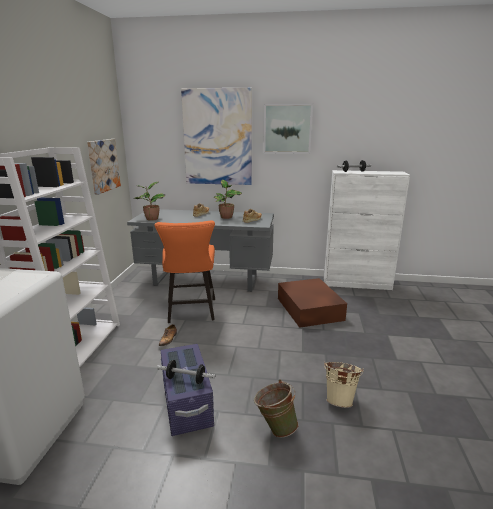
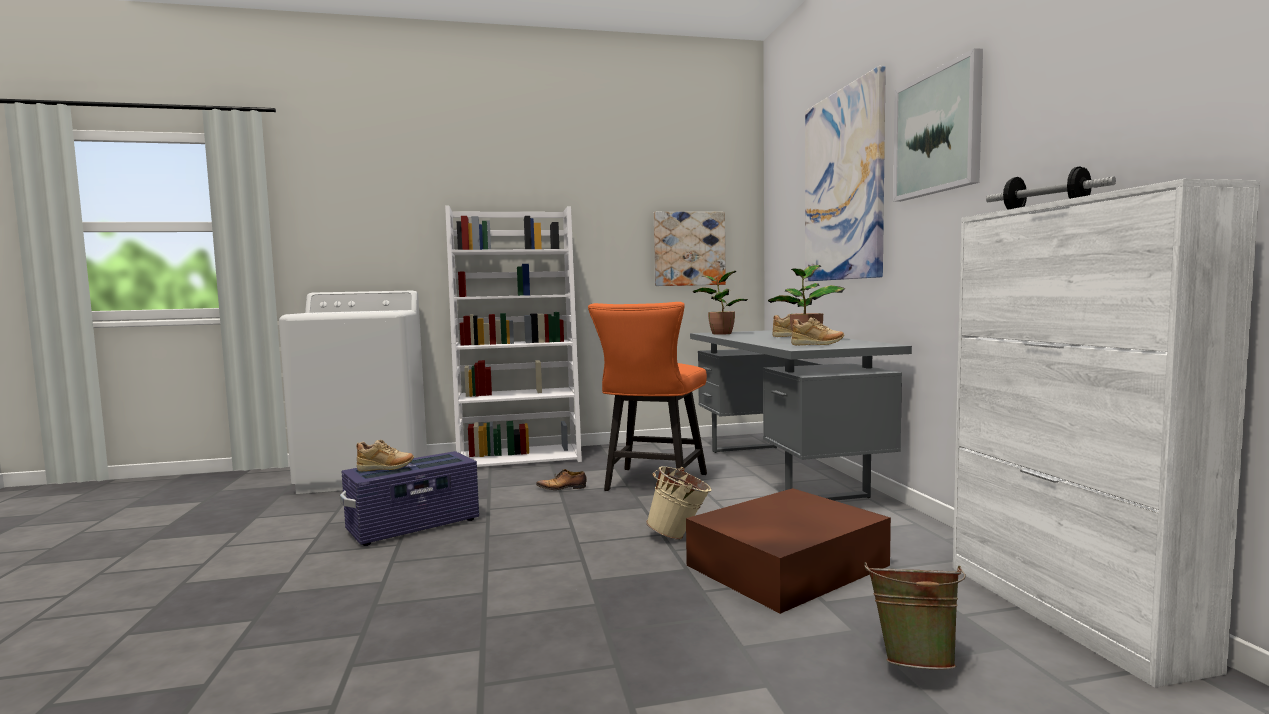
camera: 70 degrees right, 15 degrees down
(186, 379) = (385, 469): dumbbell -> beige shoe
(191, 312) = (652, 484): orange chair -> orange chair turned 45 degrees counterclockwise
(275, 427) = (357, 586): green bucket -> green bucket (914, 661)
(340, 399) = (433, 634): beige bucket -> beige bucket (680, 536)

